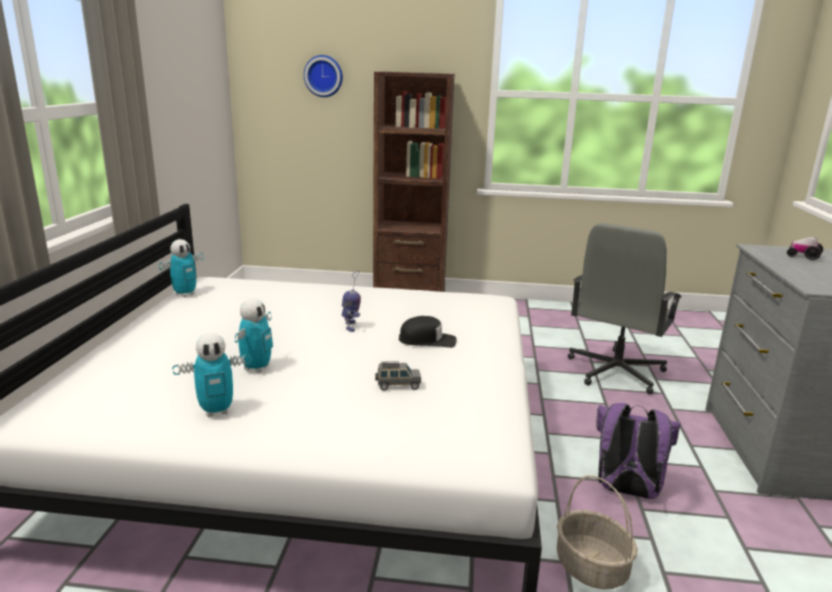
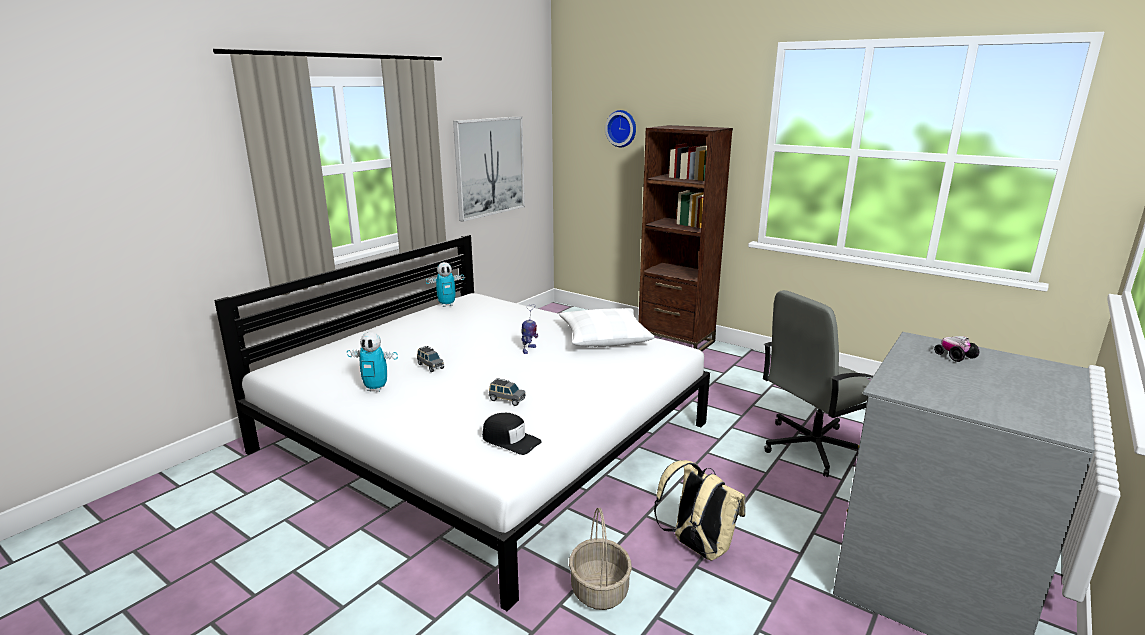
camera: 30 degrees right, 0 degrees up
(182, 120) = (490, 167): none -> picture
(256, 368) = (430, 366): toy robot -> grey toy car
(411, 299) = (604, 337): none -> white pillow
(427, 340) = (573, 372): black cap -> black cap (510, 440)
(625, 491) = (697, 547): purple backpack -> beige backpack

